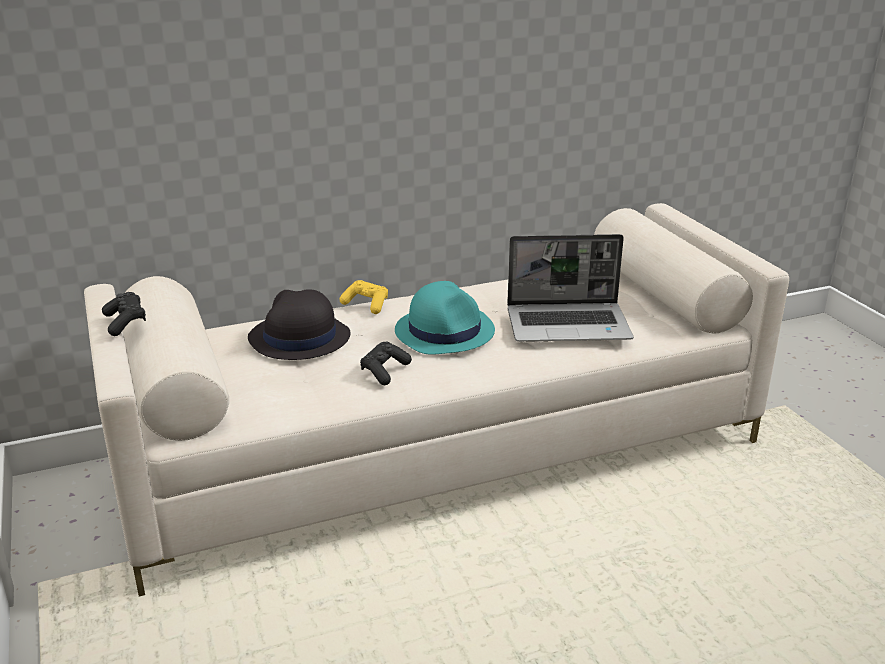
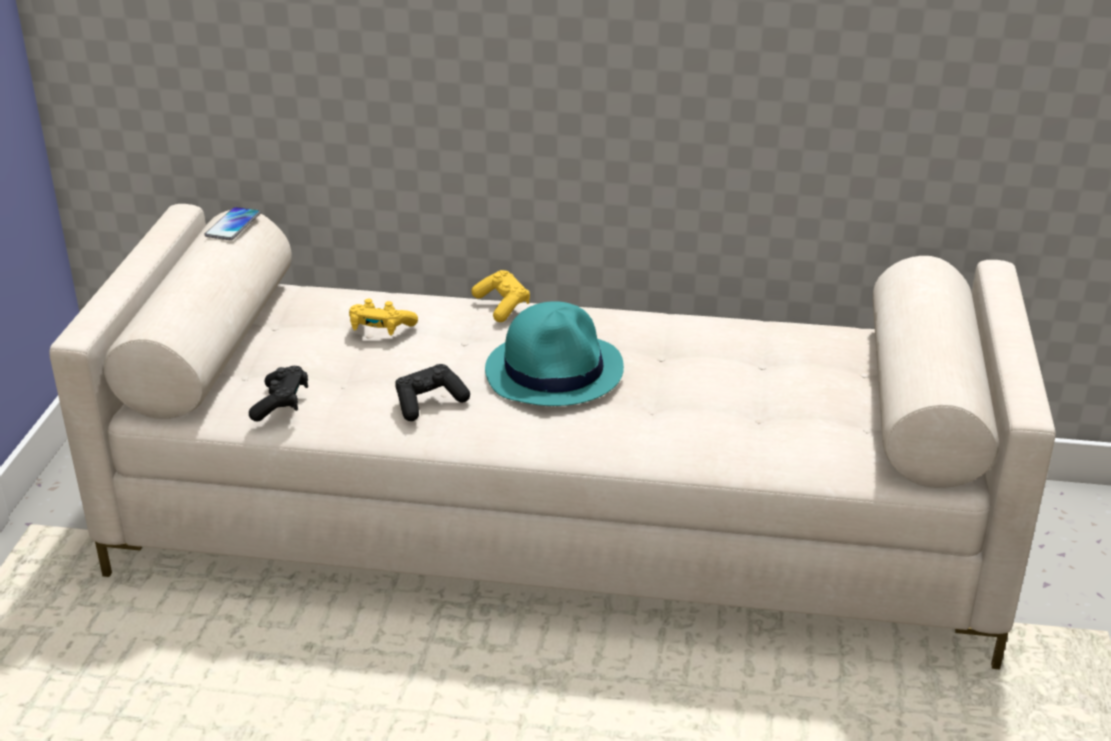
camera: 30 degrees right, 5 degrees up
(125, 323) = (156, 262): black game controller -> black game controller (281, 404)
(159, 287) = (233, 225): none -> phone
(299, 338) = (380, 329): black hat -> yellow game controller
(569, 325) = (722, 410): laptop -> none

